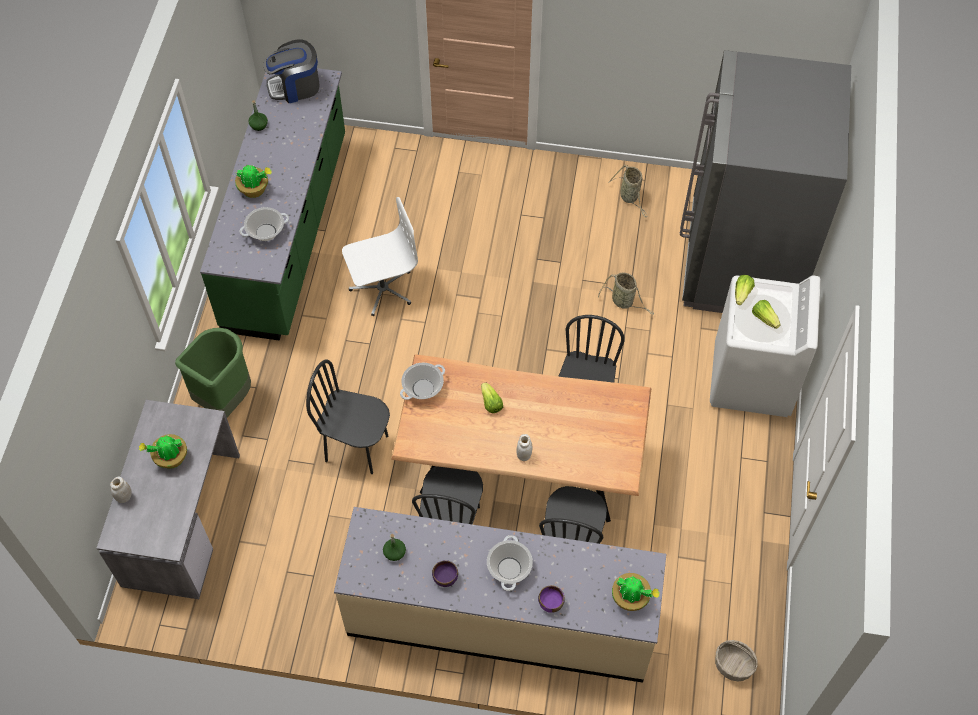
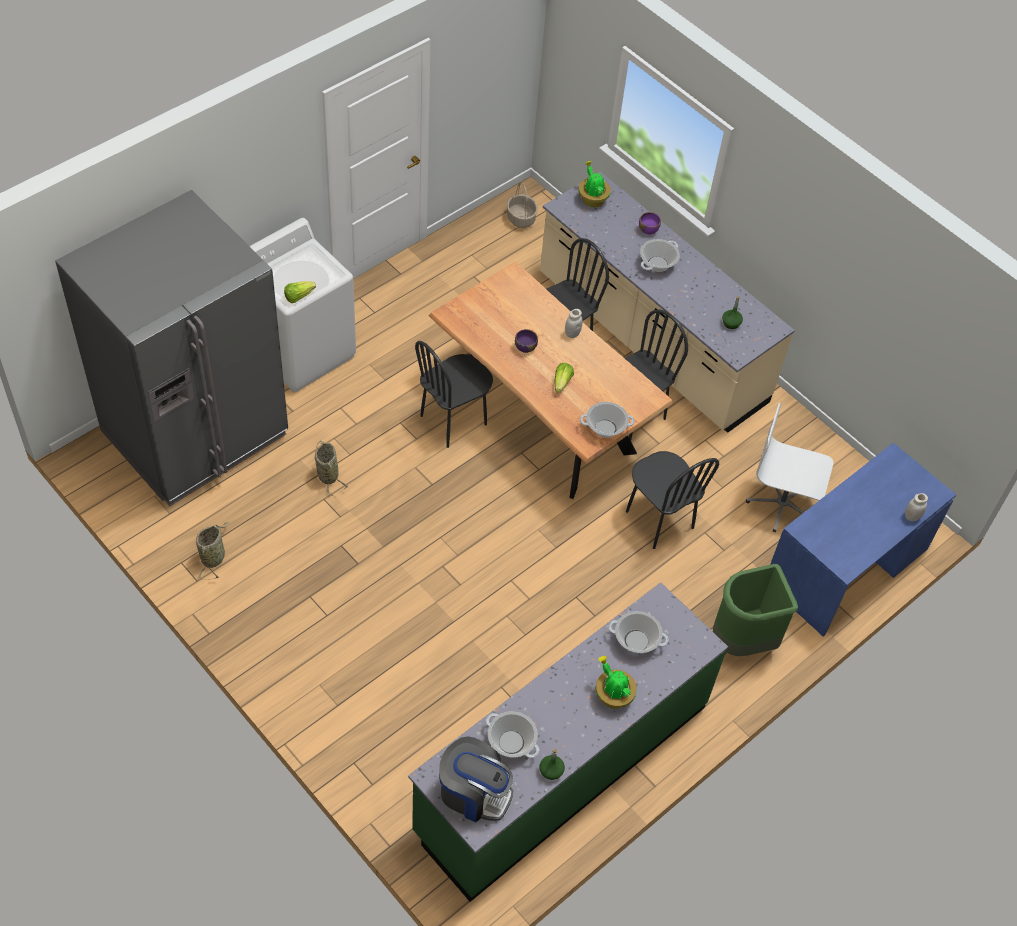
camera: 145 degrees left, 5 degrees down
(170, 458) = (855, 521): potted plant -> none
(181, 518) = (846, 567): grey desk -> blue desk
(296, 124) = (511, 742): none -> cooking pot
(382, 288) = (521, 639): white office chair -> white office chair (782, 504)
(445, 578) = (707, 287): purple bowl -> purple bowl (525, 347)
(764, 318) = (305, 270): lettuce -> none

